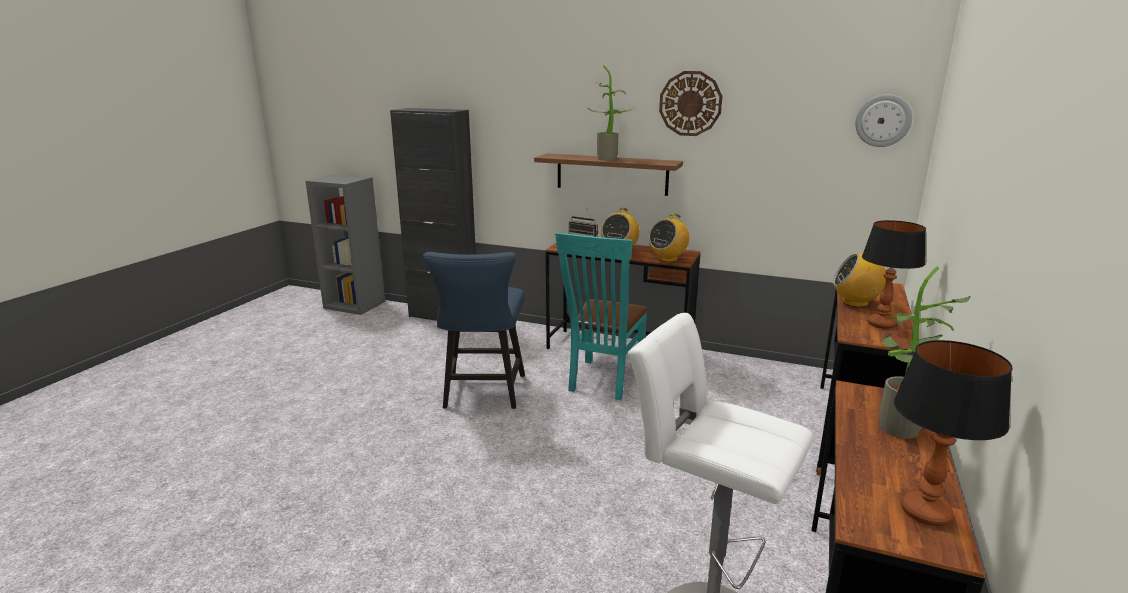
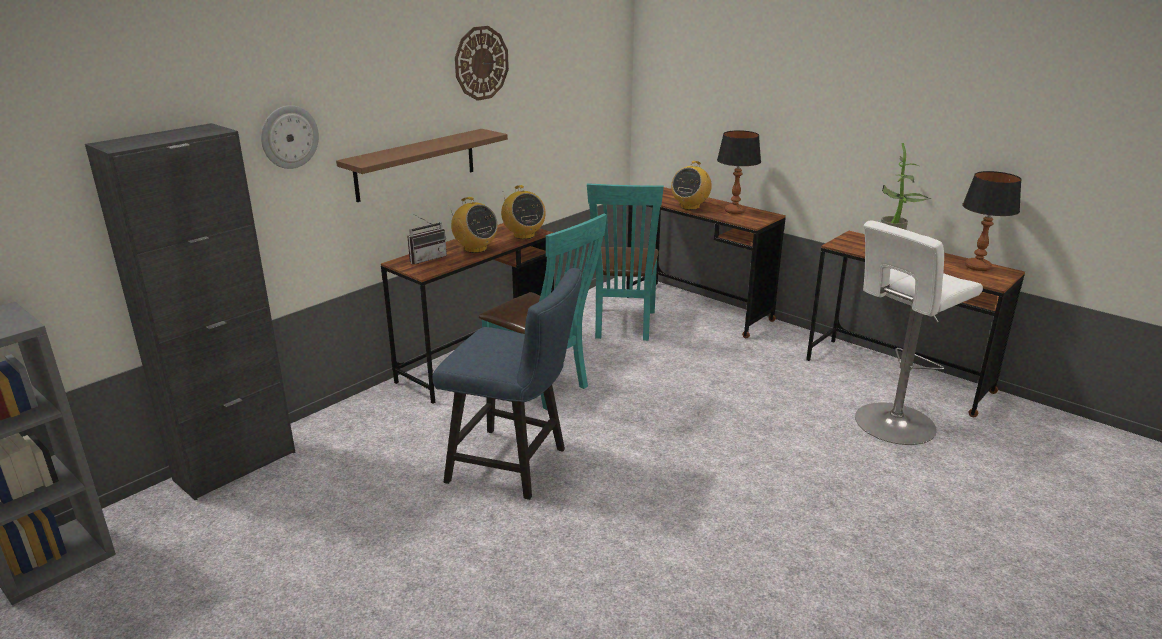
camera: 70 degrees left, 5 degrees up
(609, 159) = (429, 145): potted plant -> none
(753, 396) = (623, 326): none -> turquoise chair
(883, 120) = (609, 55): wall clock -> wall clock (289, 137)

